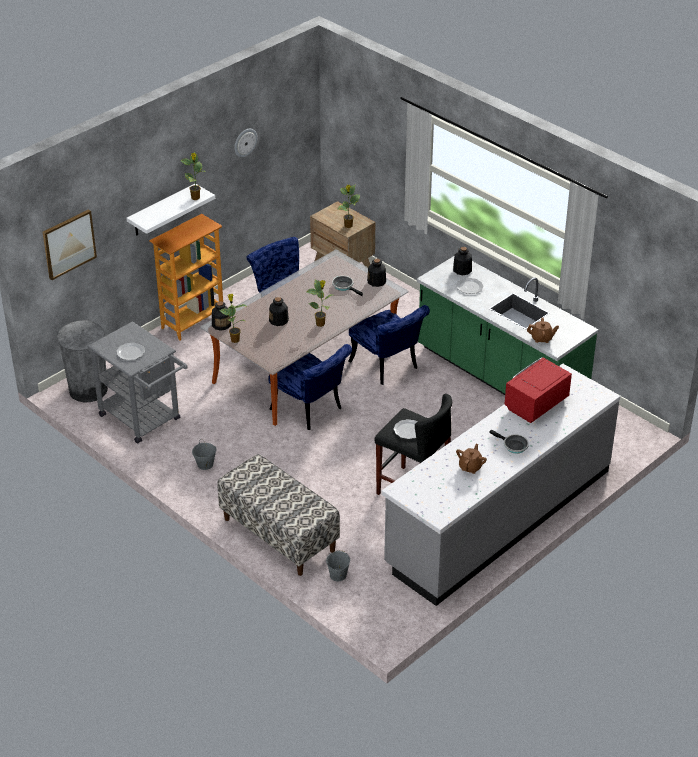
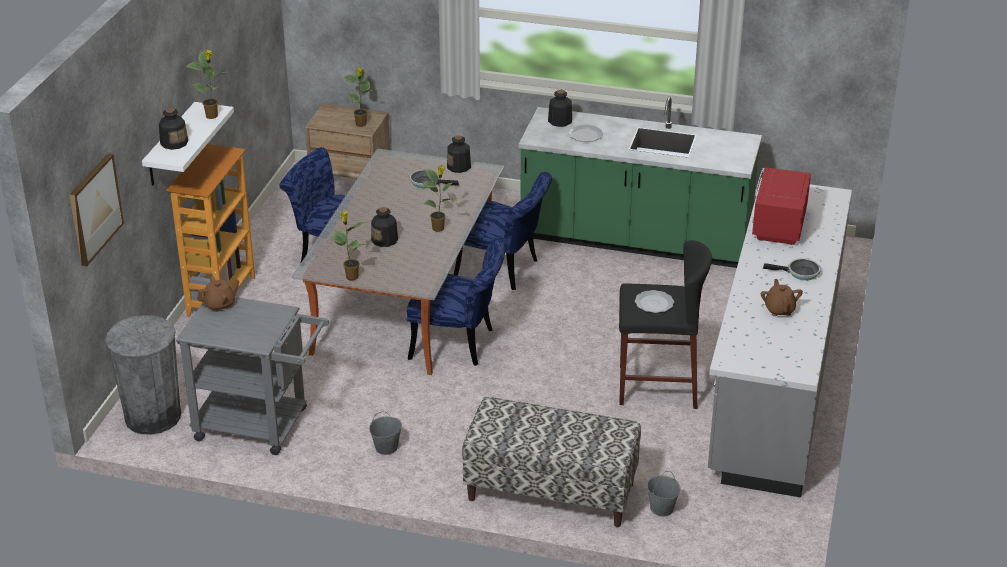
camera: 30 degrees left, 5 degrees down
(131, 352) = (243, 327): plate -> none
(221, 324) = (318, 266): bottle -> bottle (174, 143)
(245, 142) = (229, 38): wall clock -> none
(541, 338) = (715, 161): brown teapot -> brown teapot (220, 305)

